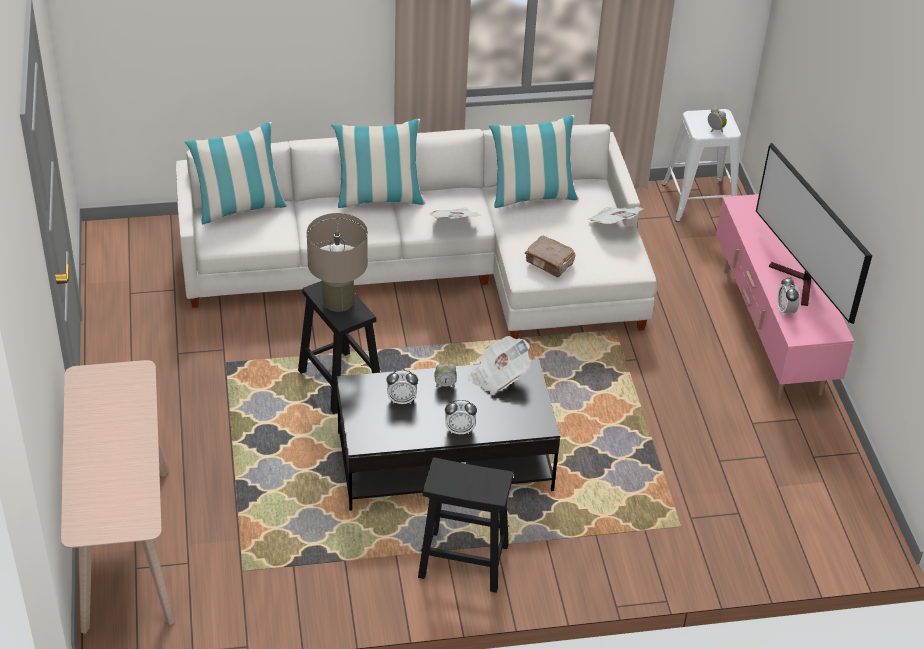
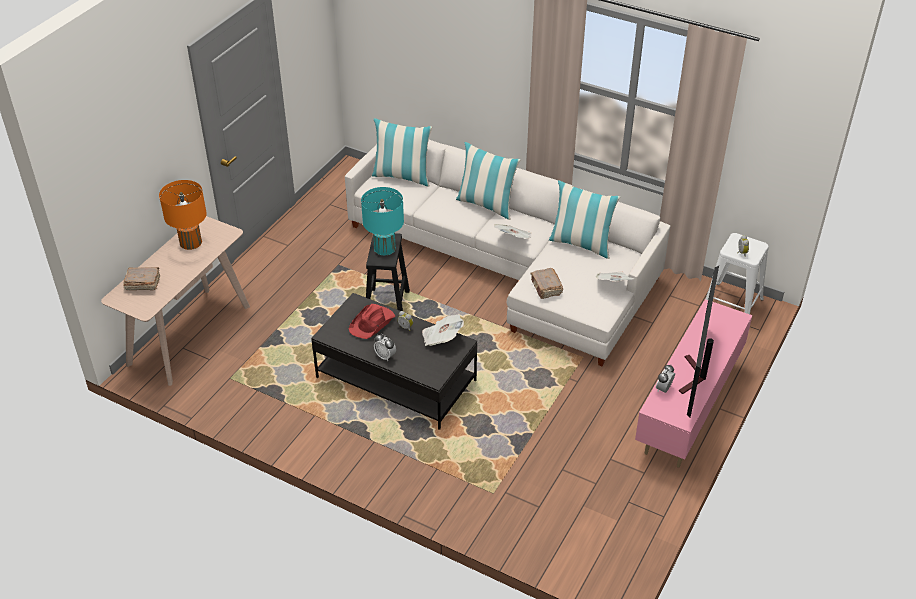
camera: 40 degrees right, 0 degrees up
(96, 493) = (142, 284): none -> brown book
(98, 409) = (190, 242): none -> orange table lamp
(338, 300) = (384, 248): beige table lamp -> turquoise table lamp
(401, 400) = (372, 323): alarm clock -> red hat
(461, 561) = (345, 438): black stool -> none

